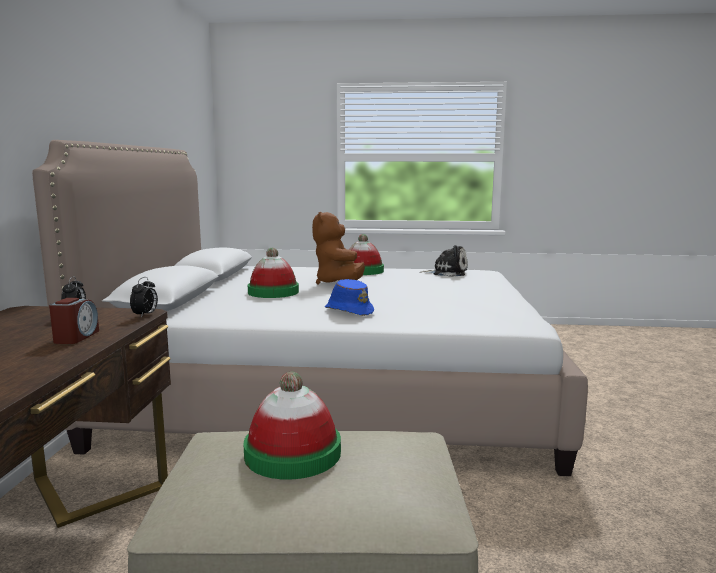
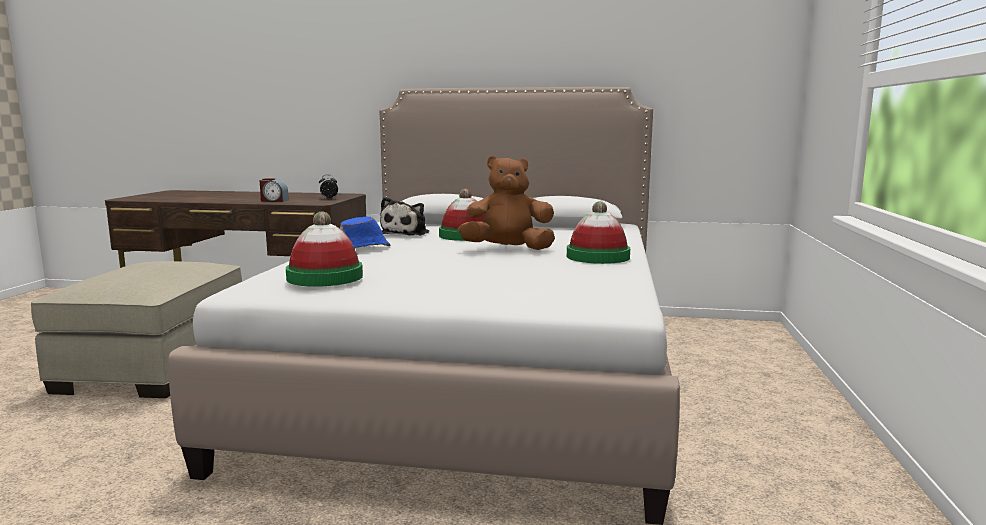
camera: 95 degrees right, 0 degrees up
(145, 315) = (312, 203): alarm clock -> none
(292, 453) = (160, 267): hat -> hat (325, 277)
(447, 273) = (593, 287): plush toy -> plush toy (406, 233)

